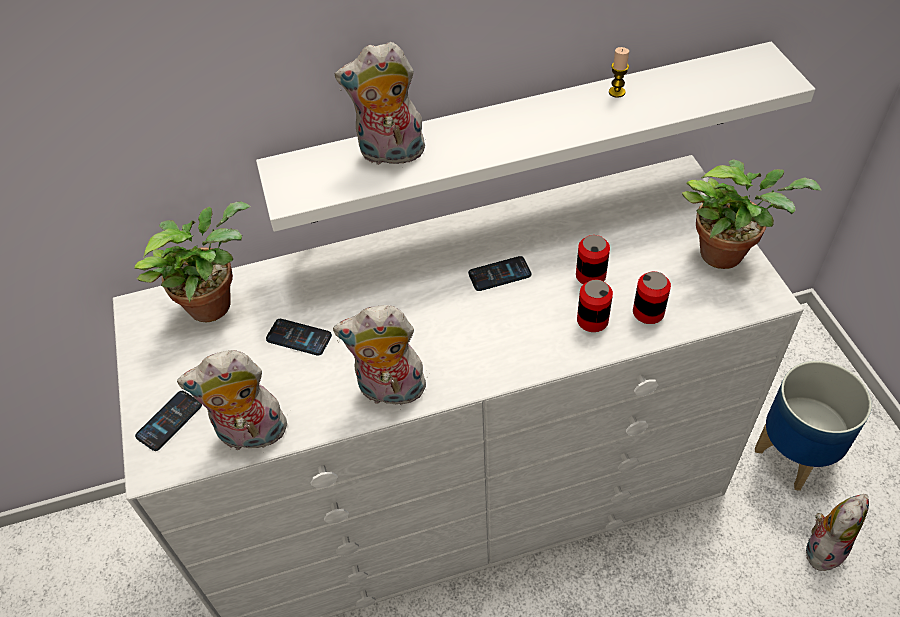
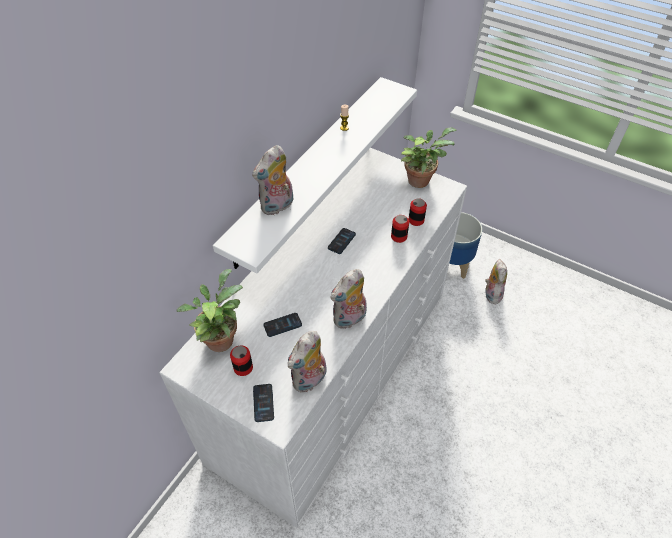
camera: 45 degrees left, 0 degrees up
(590, 276) = (379, 219): can -> can (243, 368)

